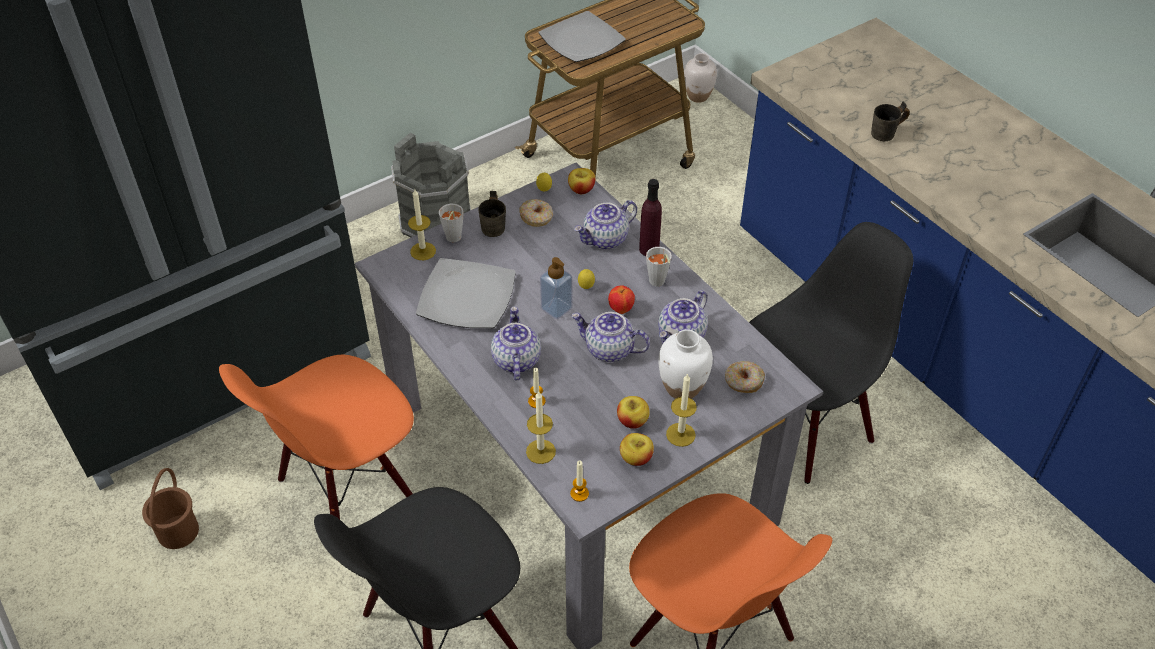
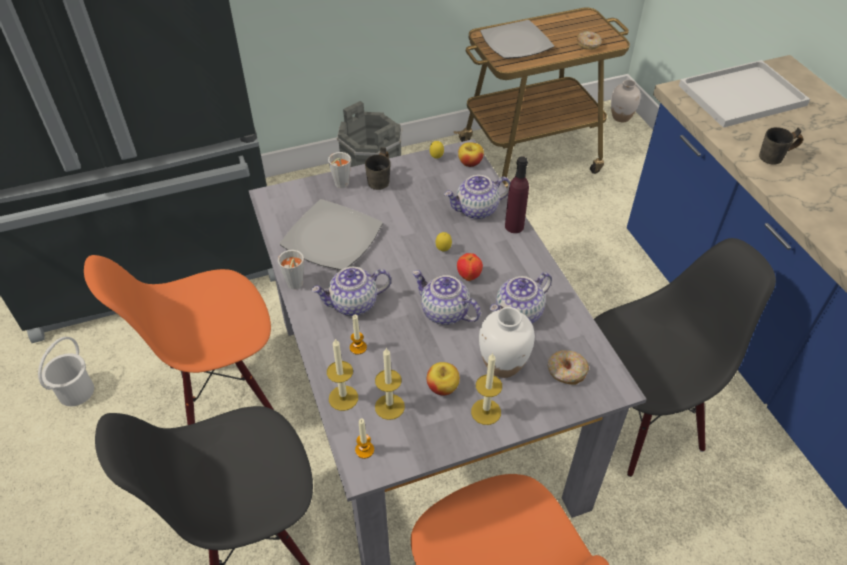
camera: 15 degrees right, 0 degrees up
(177, 531) = (75, 391): brown bucket -> white bucket
(423, 251) = (310, 191): candle -> candle (389, 406)
(515, 360) = (353, 304): teapot -> teapot turned 120 degrees counterclockwise
(536, 217) = (421, 180): donut -> donut (588, 44)
(556, 308) = (409, 264): soap dispenser -> none
(636, 458) = (433, 426): apple -> none
(658, 283) = (512, 259): grey cup -> grey cup (294, 286)
(839, 72) = (741, 96): none -> white tray

